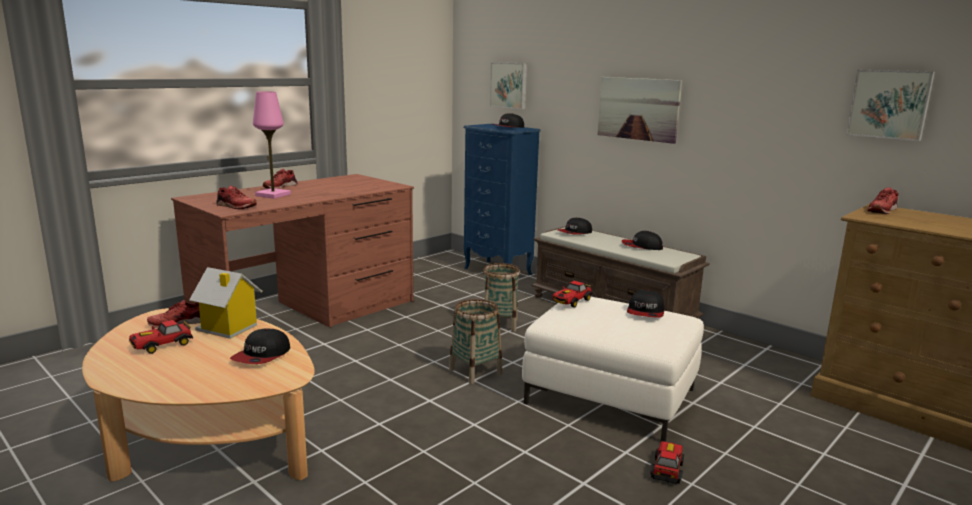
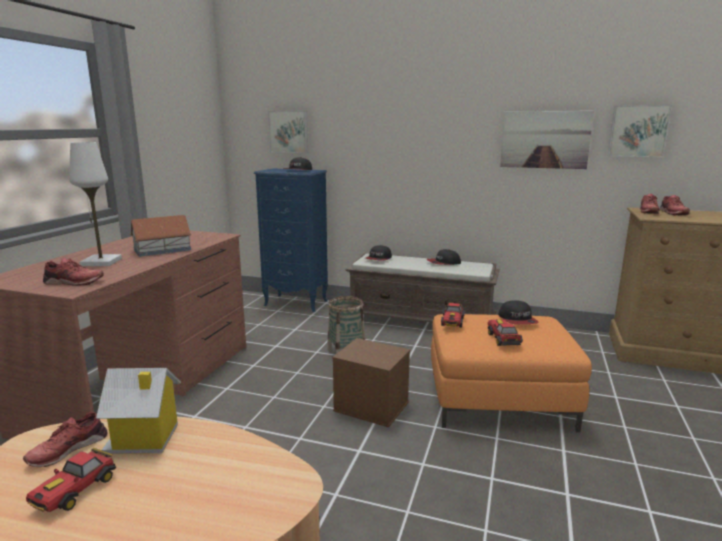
camera: 25 degrees left, 0 degrees up
(262, 356) = (229, 465): cap -> none
(273, 195) = (101, 262): pink table lamp -> white table lamp
(280, 186) = (94, 251): red shoe -> red shoe (672, 213)
(330, 191) = (163, 250): none -> toy house
(475, 371) = (370, 406): basket -> brown storage box
(611, 396) = (499, 400): white ottoman -> orange ottoman
(638, 109) = (424, 146): picture -> picture (545, 139)
(667, 469) = (607, 456): toy car -> toy car (502, 339)

